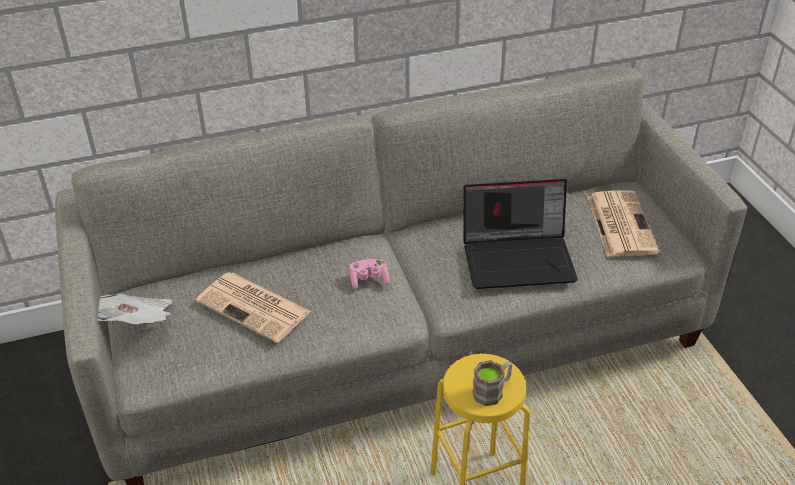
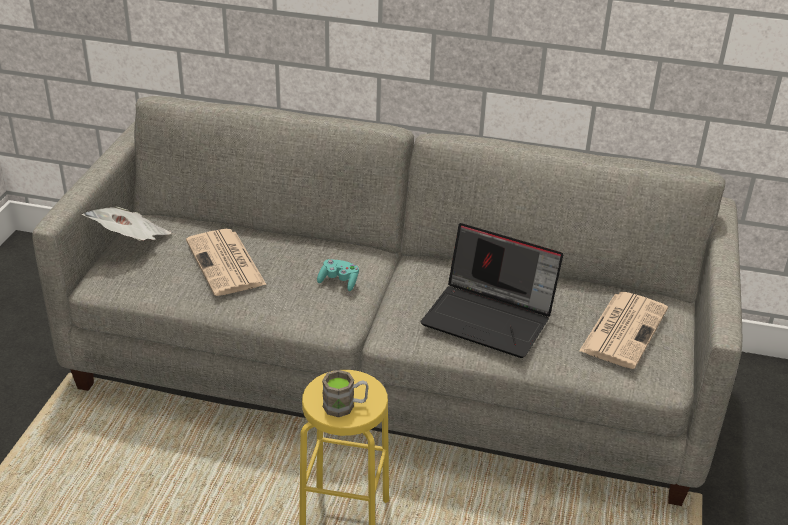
camera: 30 degrees right, 5 degrees down
(369, 280) = (339, 281): pink game controller -> turquoise game controller

